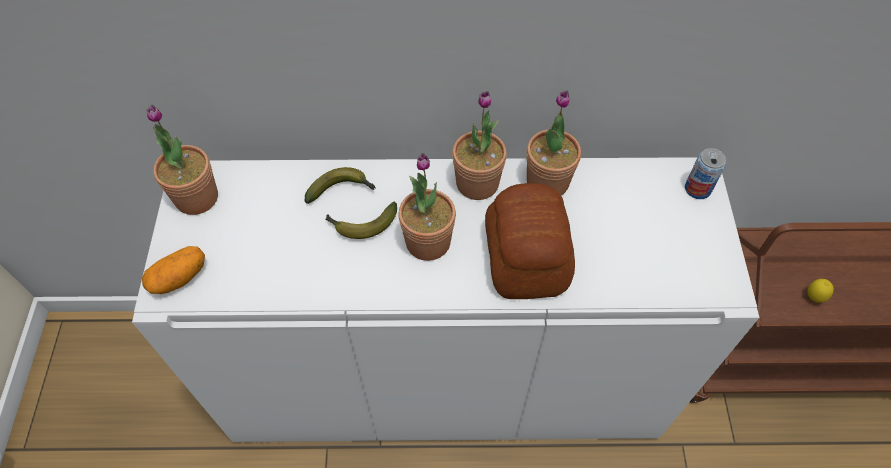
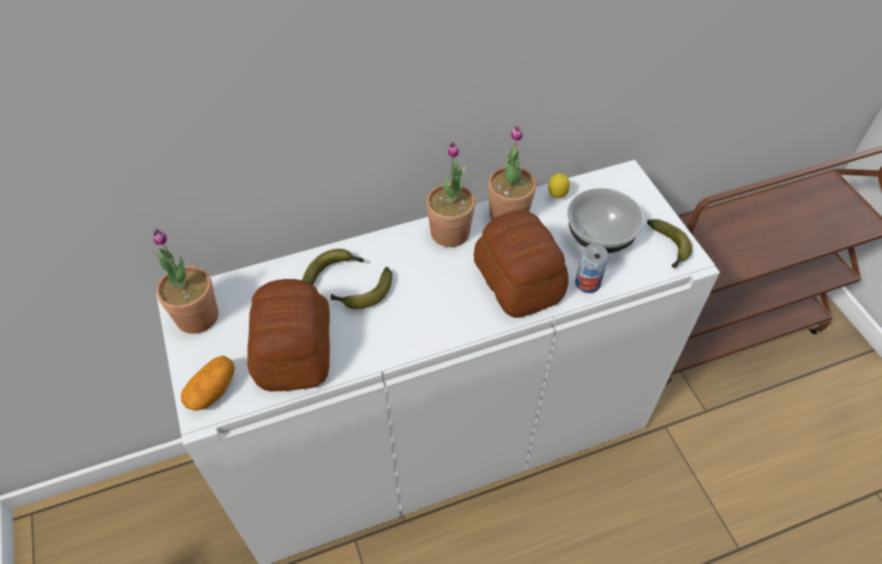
camera: 20 degrees left, 5 degrees down
(268, 262) = (292, 352): none -> bread
(428, 242) = (429, 292): potted plant -> none
(638, 236) = (600, 237): none -> bowl
(697, 189) = (630, 188): can -> can (587, 283)
(711, 272) = (669, 248): none -> banana
(813, 298) = (737, 258): lemon -> lemon (557, 196)

